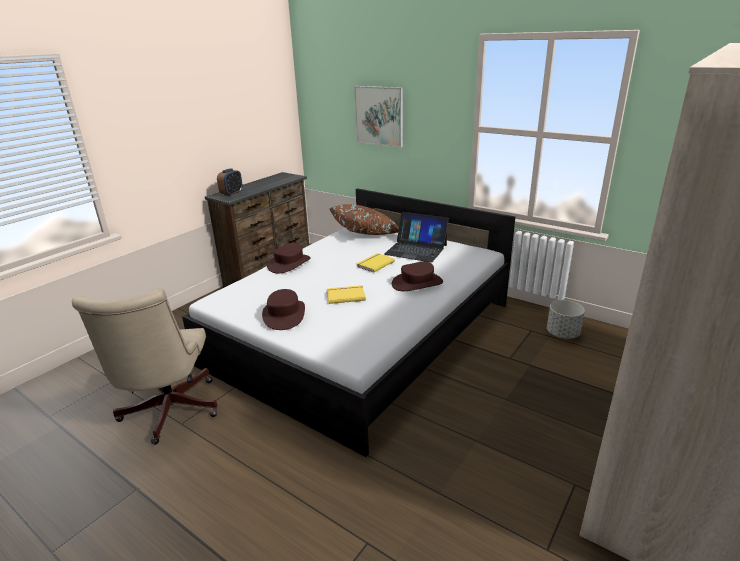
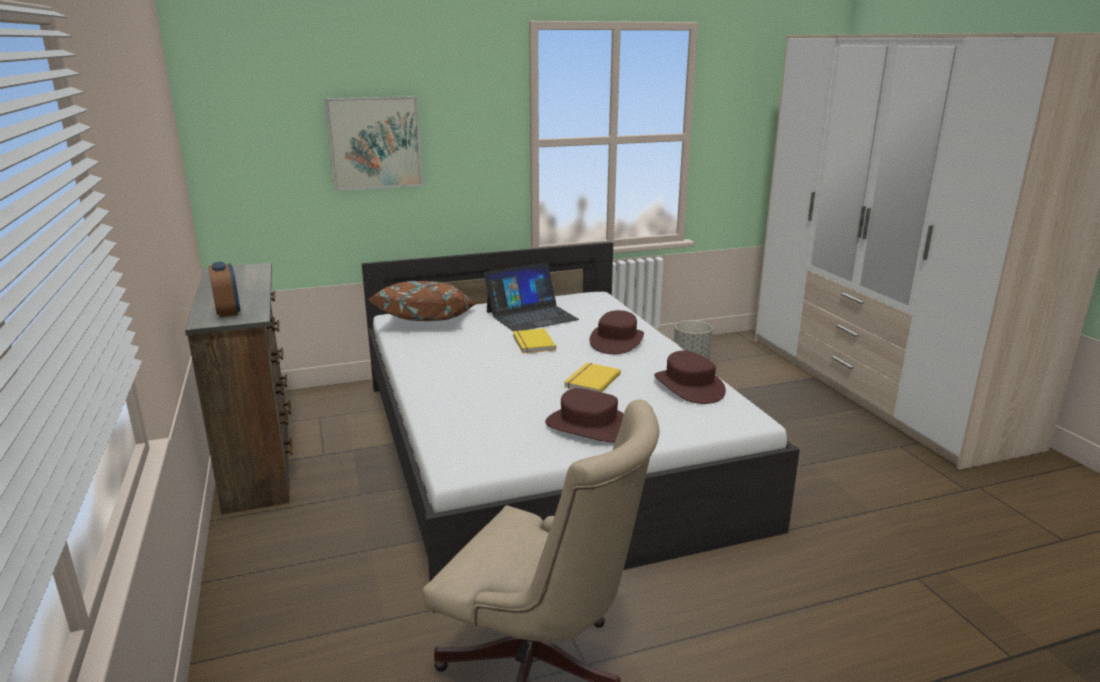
camera: 55 degrees left, 5 degrees down
(289, 263) = (434, 385): brown hat -> brown hat (689, 386)

